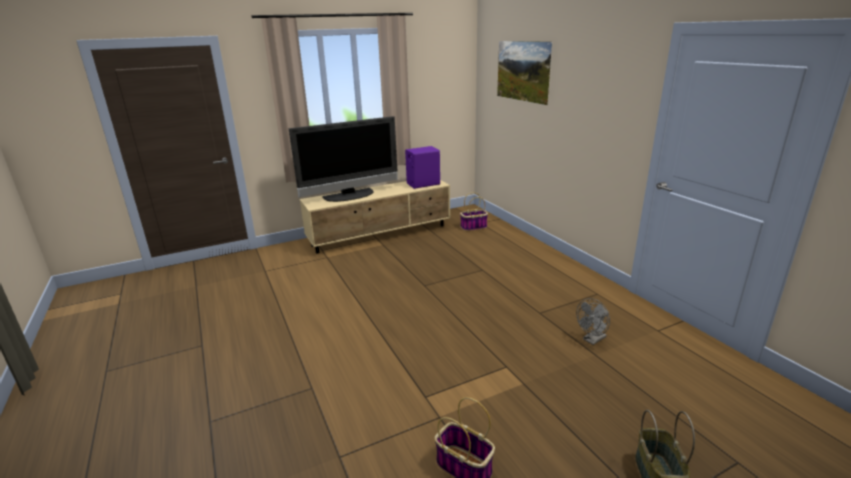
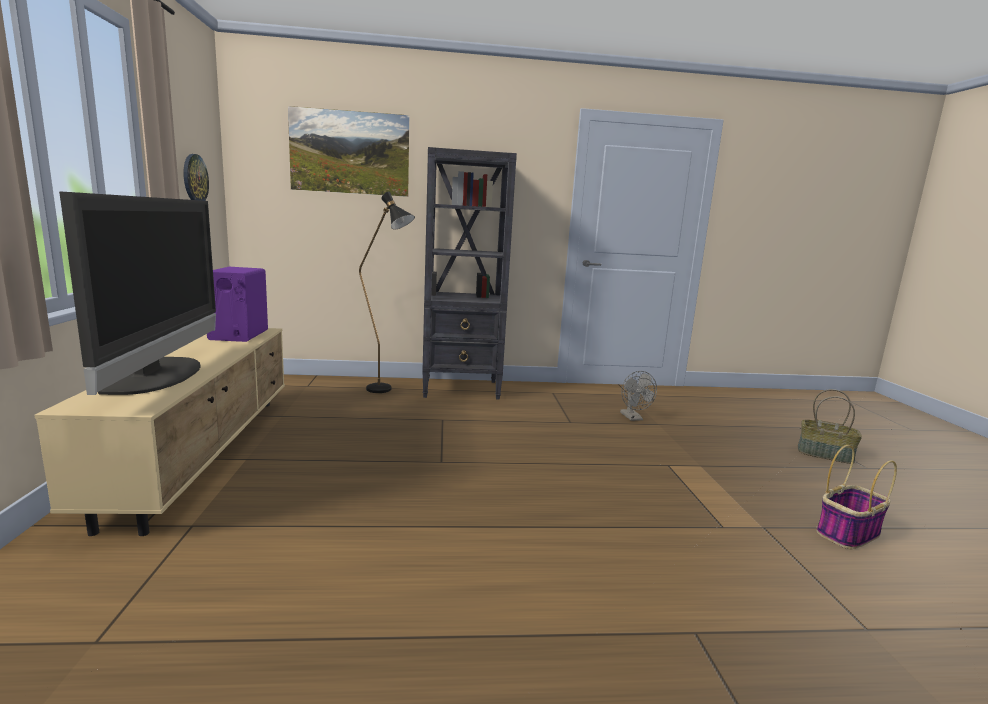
camera: 70 degrees left, 10 degrees down
(439, 94) = (194, 178): none -> wall clock
(473, 227) = (312, 392): basket -> none
(504, 242) = (386, 391): none -> black floor lamp
(545, 261) = (462, 389): none -> black bookcase

